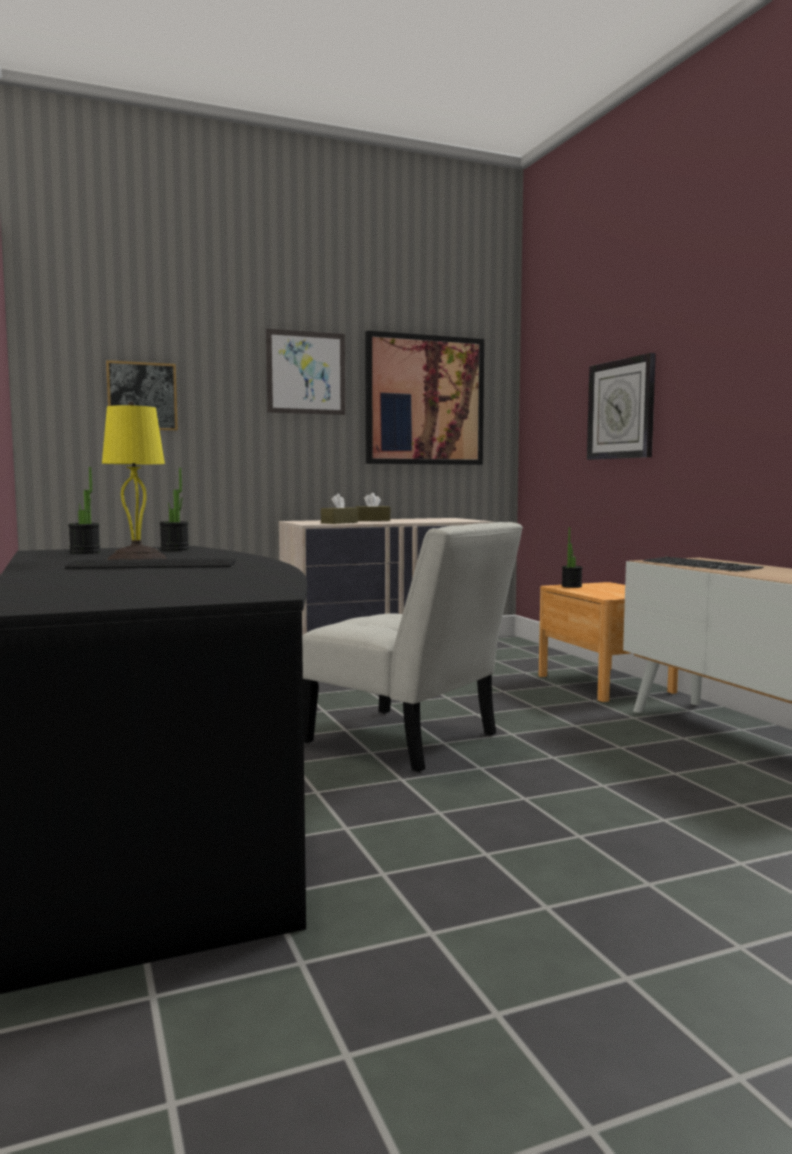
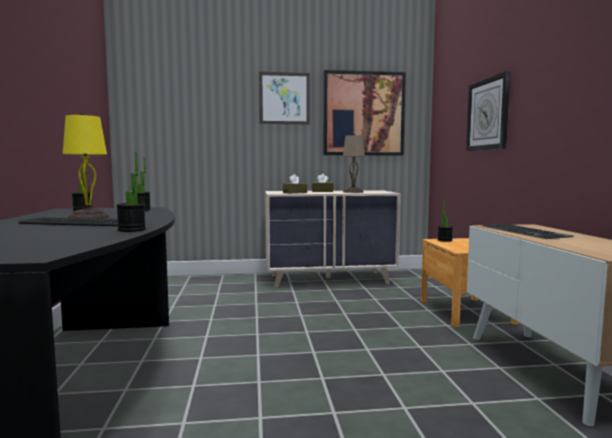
camera: 15 degrees right, 0 degrees up
(142, 396) = (183, 115): picture -> none
(270, 570) = (131, 230): none -> potted plant
(409, 741) = (291, 348): white chair -> none
(421, 520) = (353, 192): none -> beige table lamp

